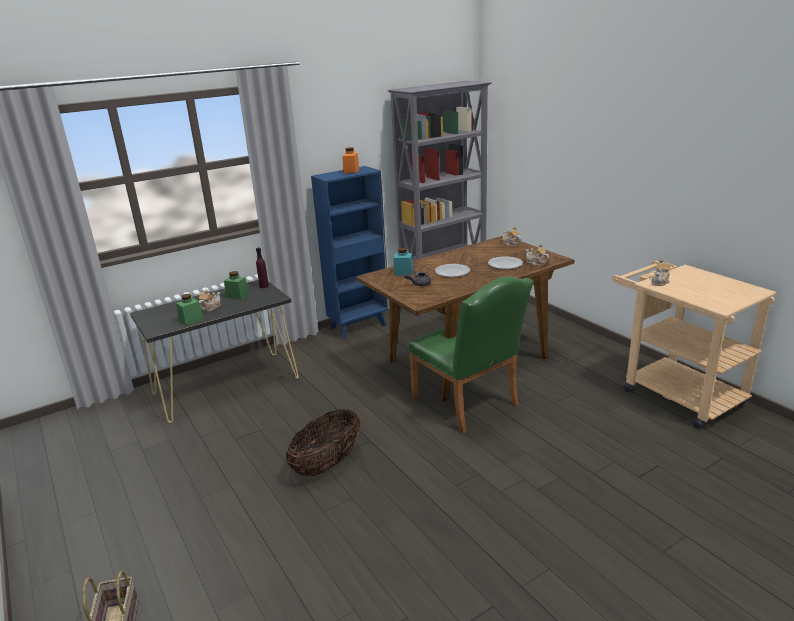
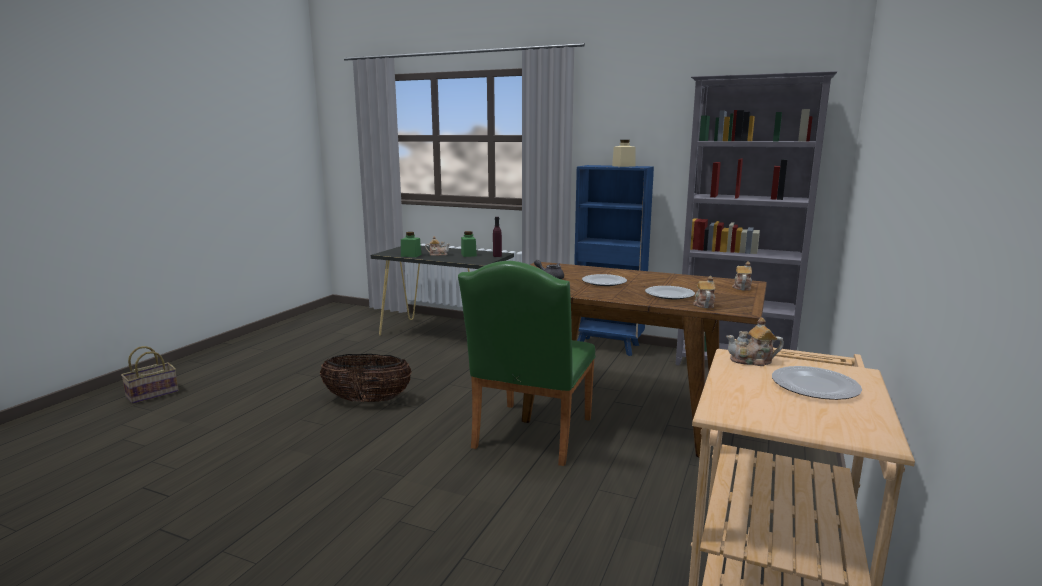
camera: 55 degrees right, 10 degrees down
(351, 171) = (623, 166): orange jar -> beige jar
(403, 272) = (570, 270): turquoise jar -> none
(700, 281) = (816, 386): none -> plate

